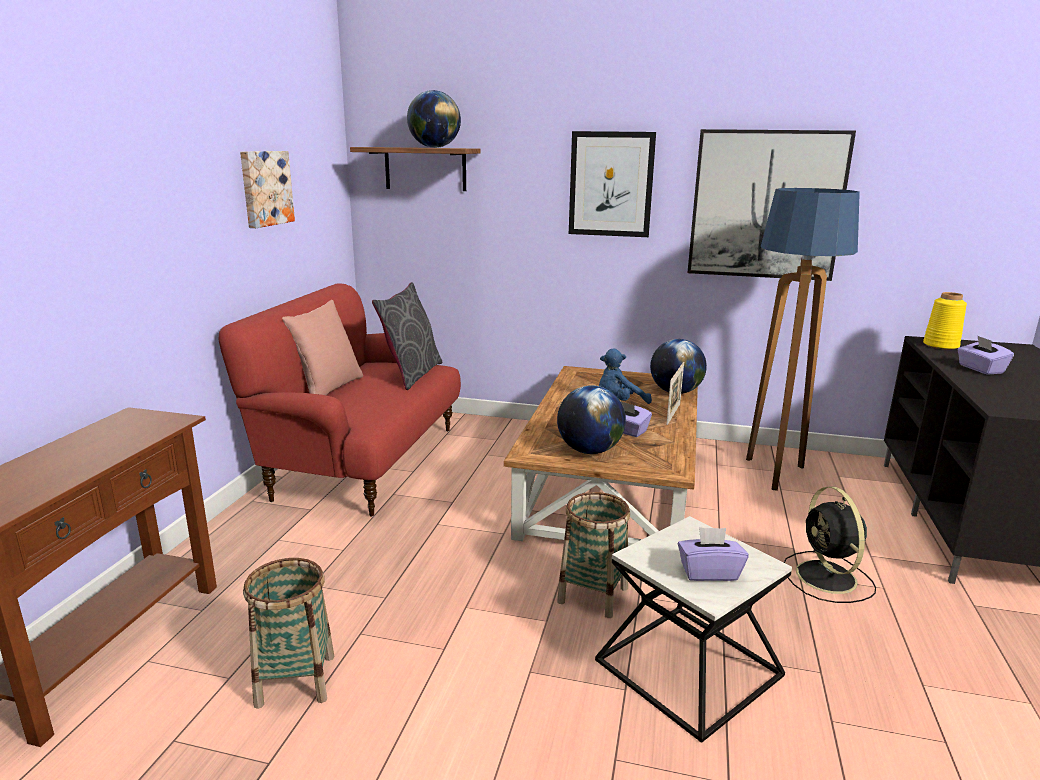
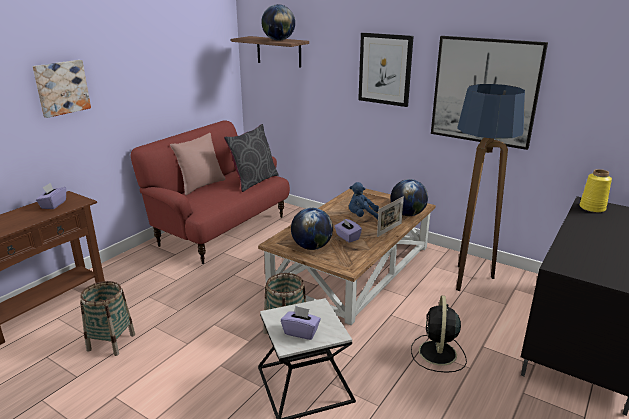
camera: 20 degrees right, 5 degrees up
(265, 188) = (169, 68): picture -> picture (61, 87)
(980, 369) = (592, 232): purple tissue box -> purple tissue box (53, 204)

